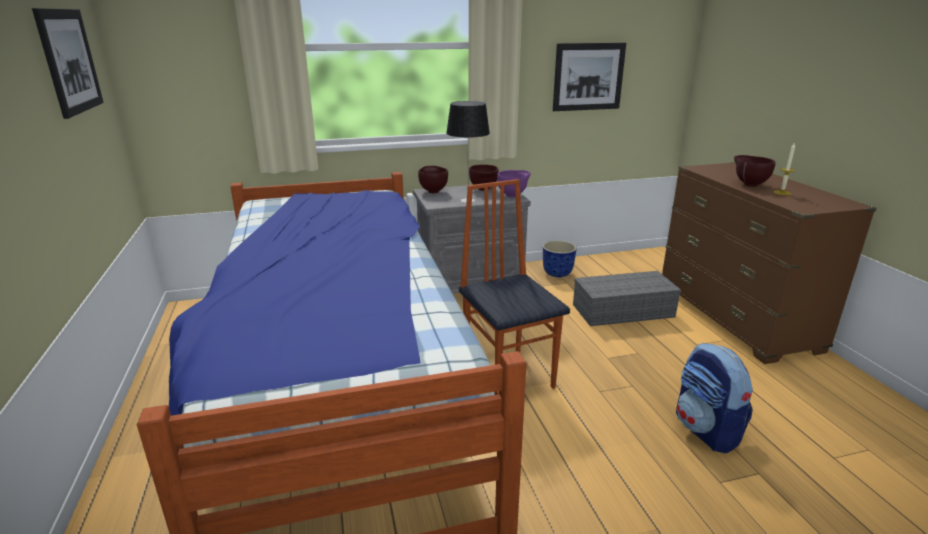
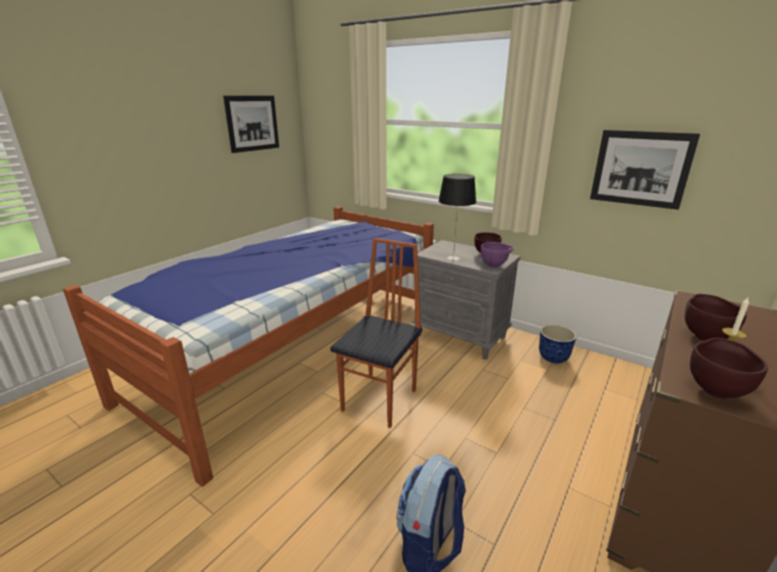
camera: 50 degrees right, 0 degrees up
(433, 191) = (448, 245): brown bowl -> brown bowl (715, 390)
(623, 310) = (555, 416): grey storage box -> none

